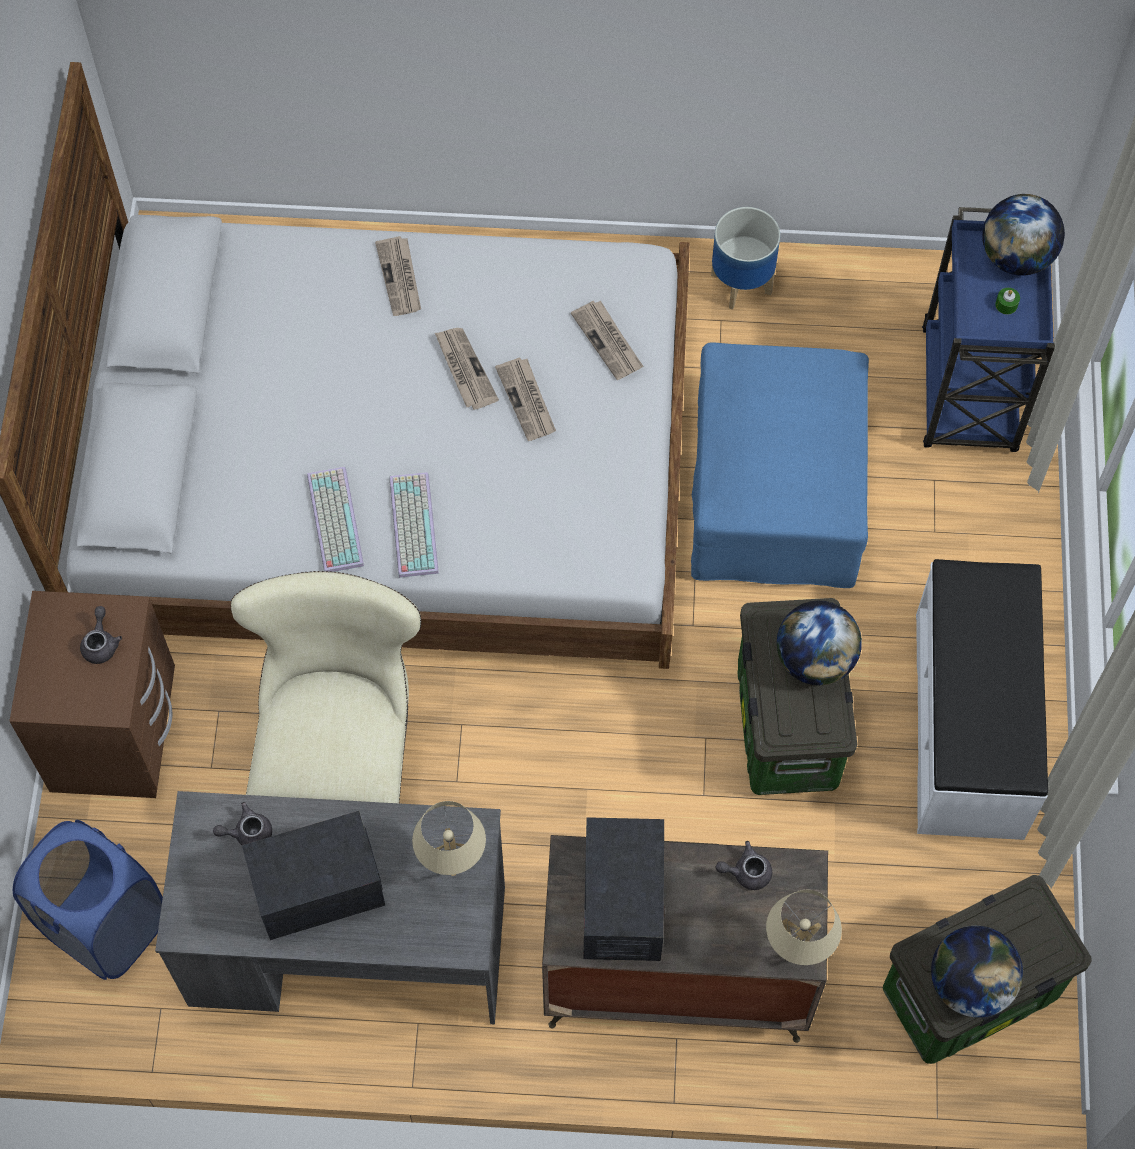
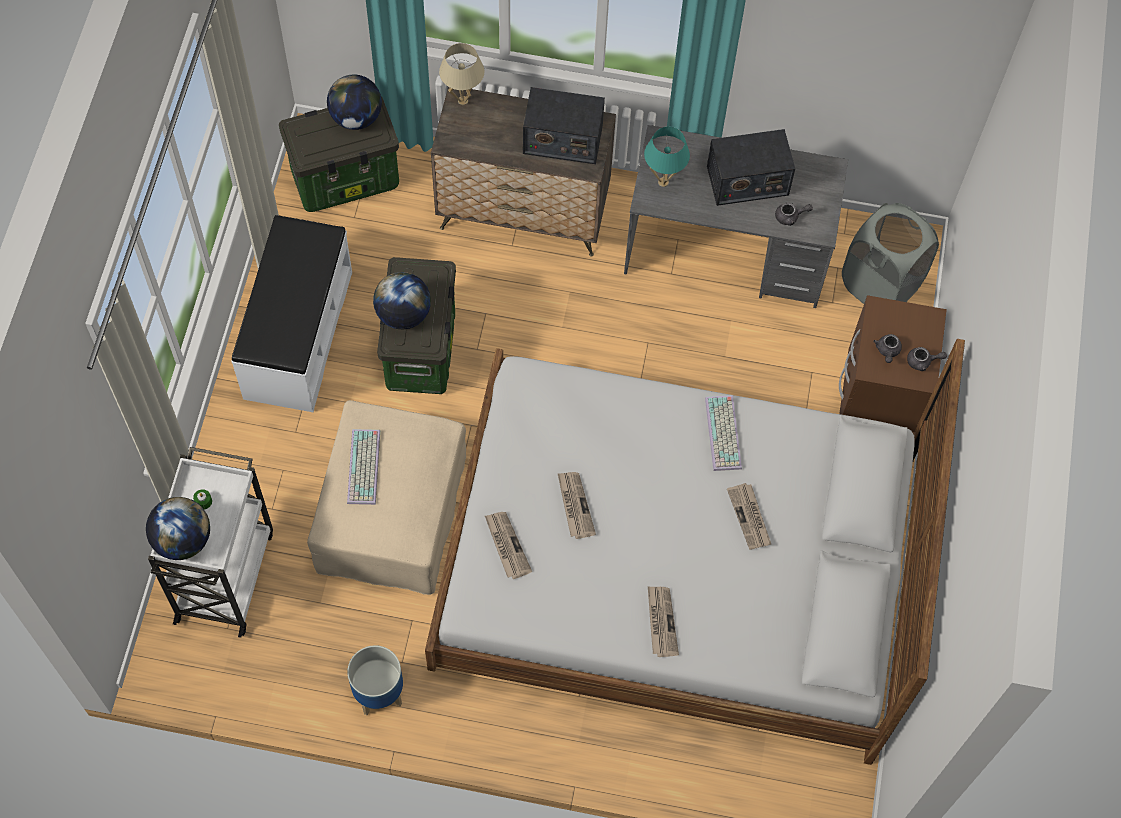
camera: 175 degrees left, 0 degrees up
(105, 925) = (880, 284): blue laundry basket -> grey laundry basket
(342, 764) = (723, 363): beige chair -> none
(411, 524) = (669, 423): keyboard -> keyboard (365, 468)
(452, 865) = (663, 182): beige table lamp -> turquoise table lamp
(464, 369) = (618, 537): newspaper -> newspaper (749, 517)
(622, 902) = (562, 139): radio -> radio turned 90 degrees counterclockwise
(746, 872) = (483, 146): grey teapot -> grey teapot (922, 362)
(773, 492) = (393, 515): blue ottoman -> beige ottoman
(969, 393) = (225, 573): blue cart -> white cart

